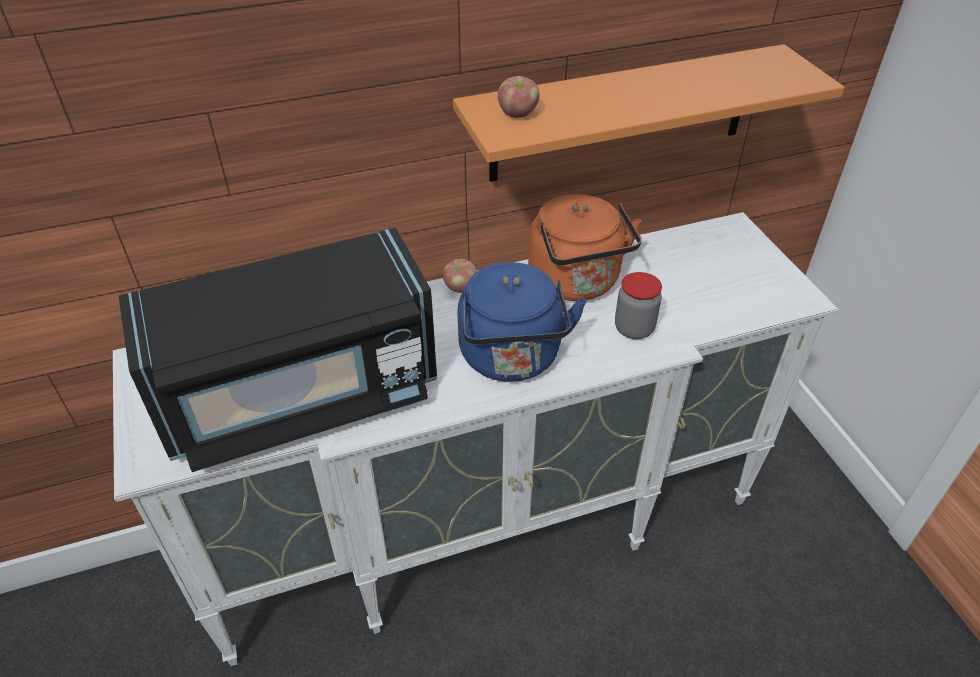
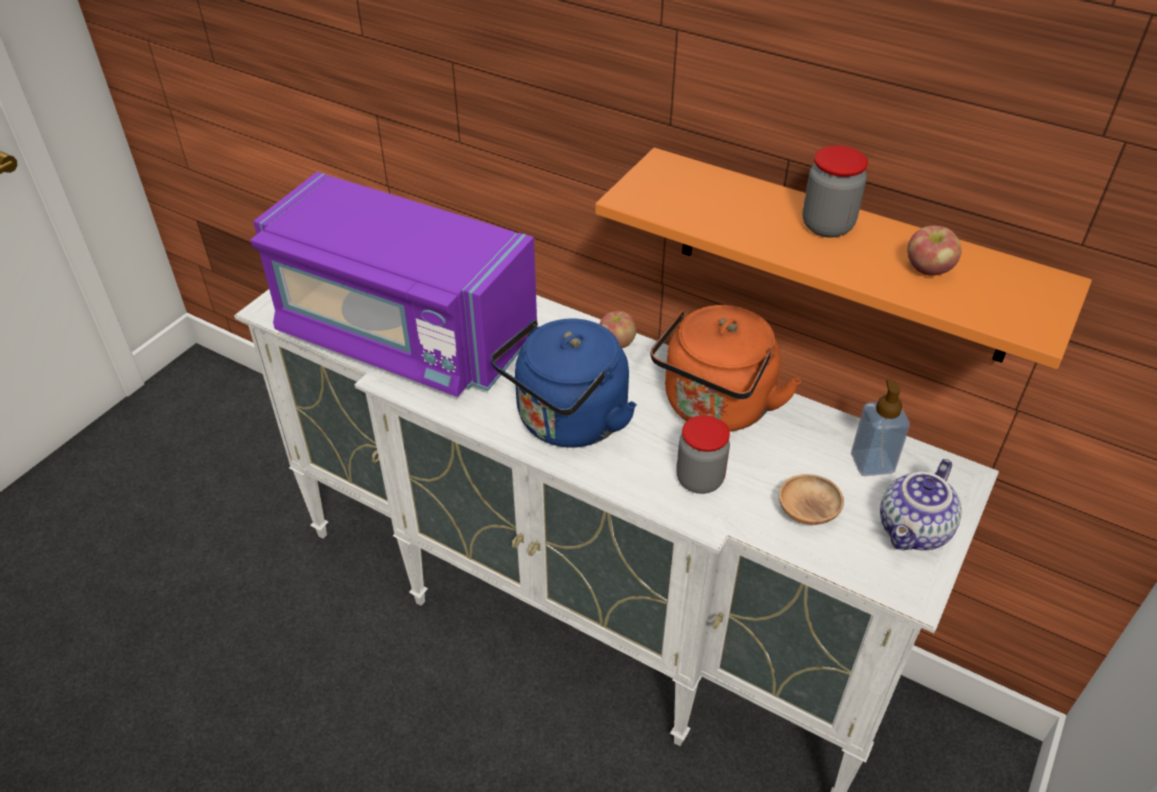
camera: 50 degrees right, 0 degrees up
(301, 395) = (402, 335): black microwave -> purple microwave
(518, 114) = (675, 188): apple -> apple (928, 269)
(636, 86) = (827, 226): none -> jar
(692, 251) = (872, 463): none -> soap dispenser
(706, 300) = (807, 511): none -> brown bowl
(761, 269) = (914, 531): none -> teapot

